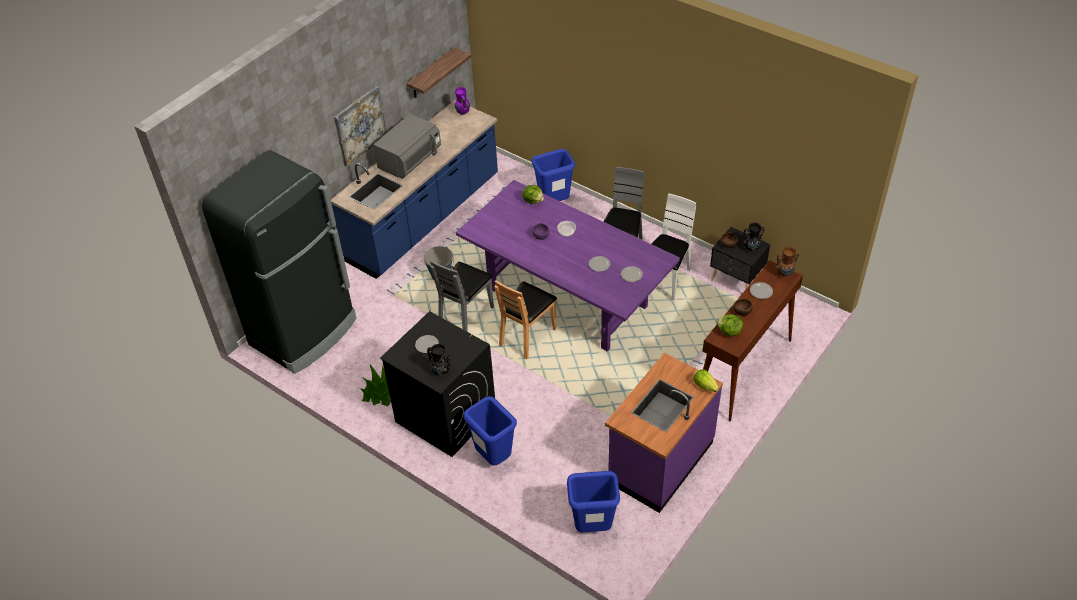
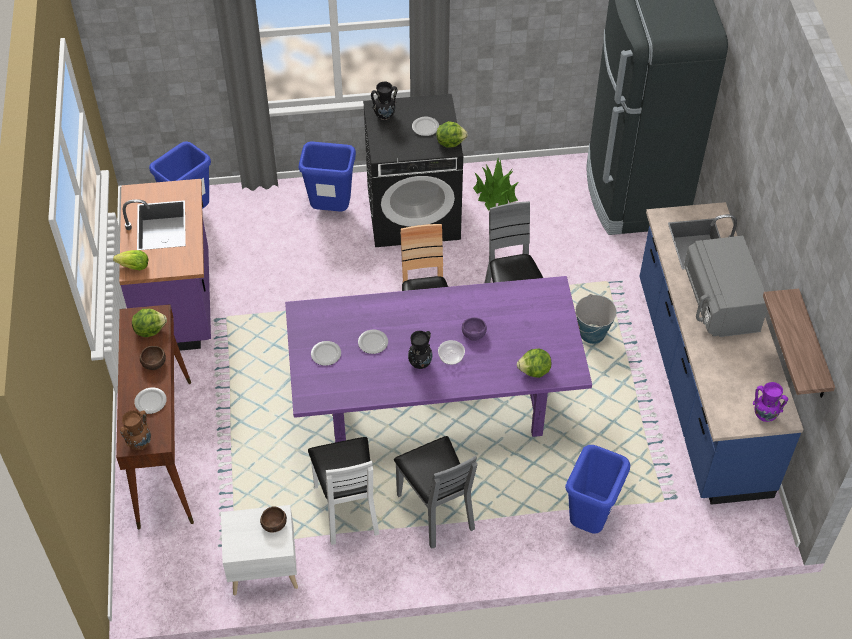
camera: 135 degrees right, 5 degrees up
(359, 125) = (766, 212): picture -> none
(426, 324) = (450, 142): none -> lettuce
(736, 281) = (263, 569): black nightstand -> white nightstand
(751, 248) = (241, 538): black vase -> black vase (419, 364)

